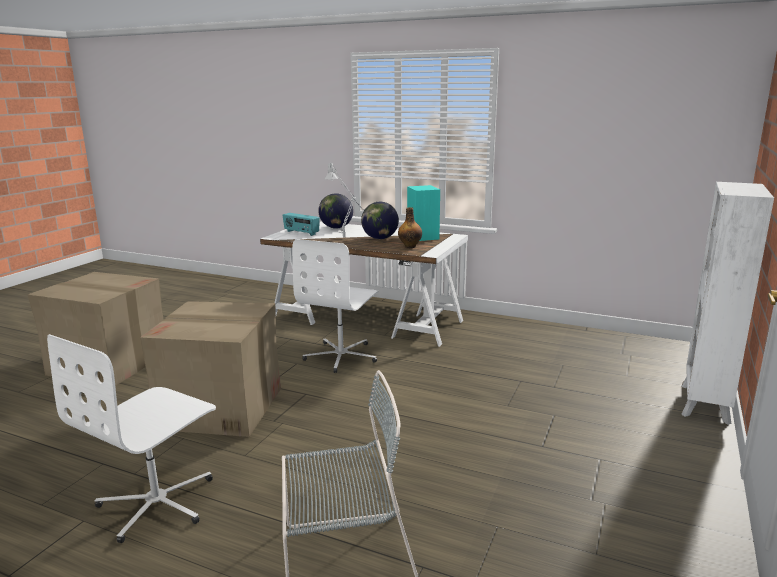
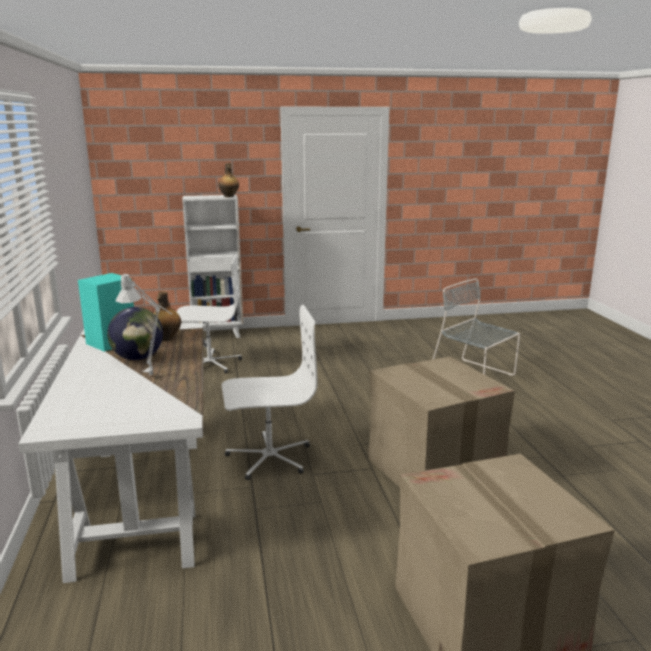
camera: 125 degrees left, 0 degrees up
(158, 503) = (539, 433): white office chair -> white office chair (209, 363)
(301, 233) = (140, 411): radio -> none
(336, 228) = (82, 399): globe -> none
(733, 192) = (229, 196): none -> bottle

